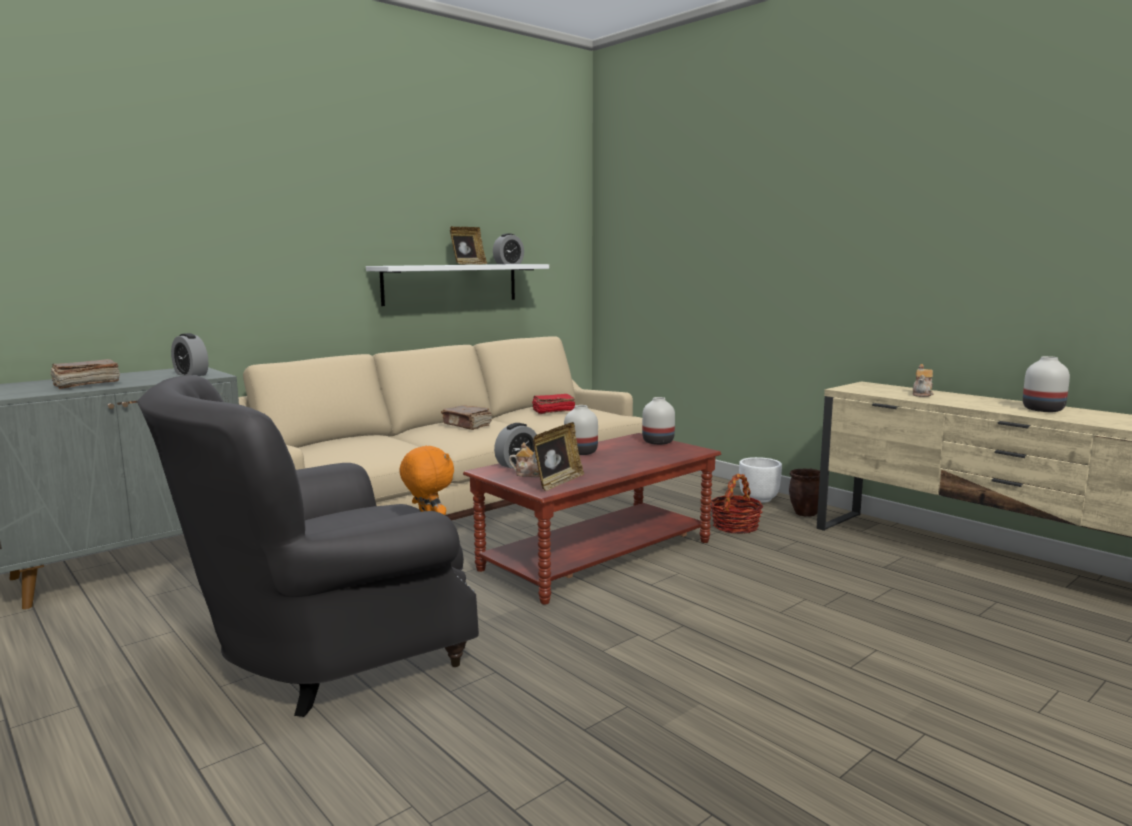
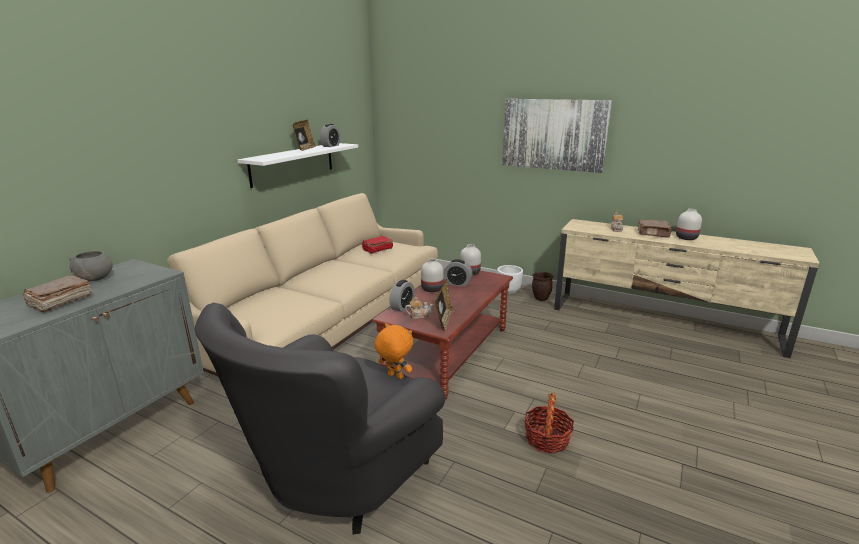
camera: 20 degrees left, 10 degrees up
(143, 374) = (95, 278): none -> grey bowl
(191, 375) = (141, 274): alarm clock -> alarm clock (457, 283)
(467, 425) = (332, 271): brown book -> brown book (653, 234)
(735, 526) = (510, 315): basket -> basket (547, 439)
(832, 245) = (553, 134): none -> picture

